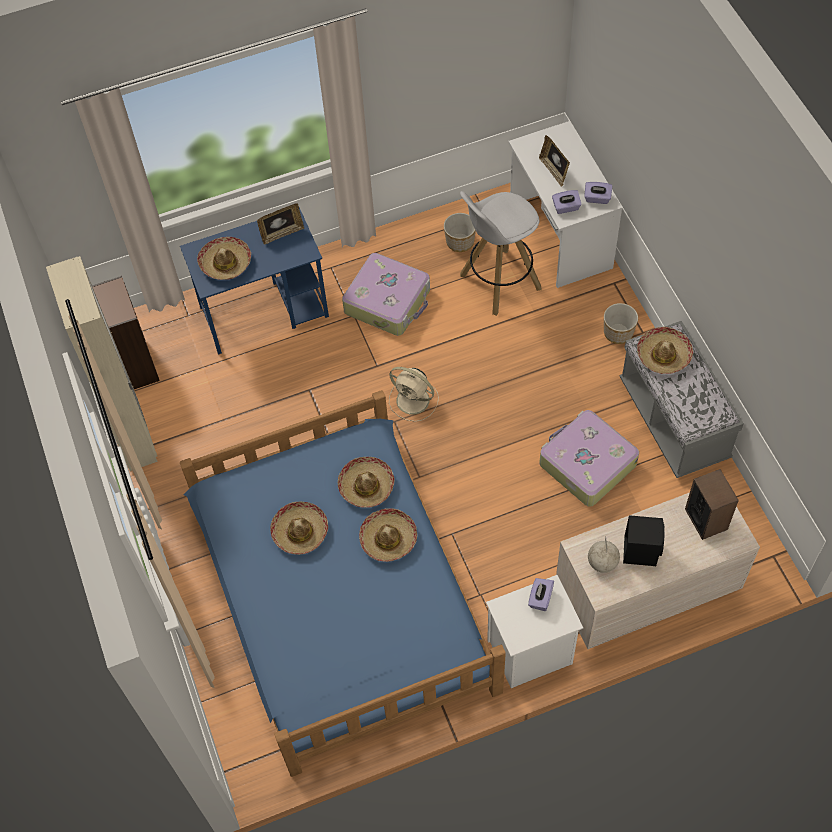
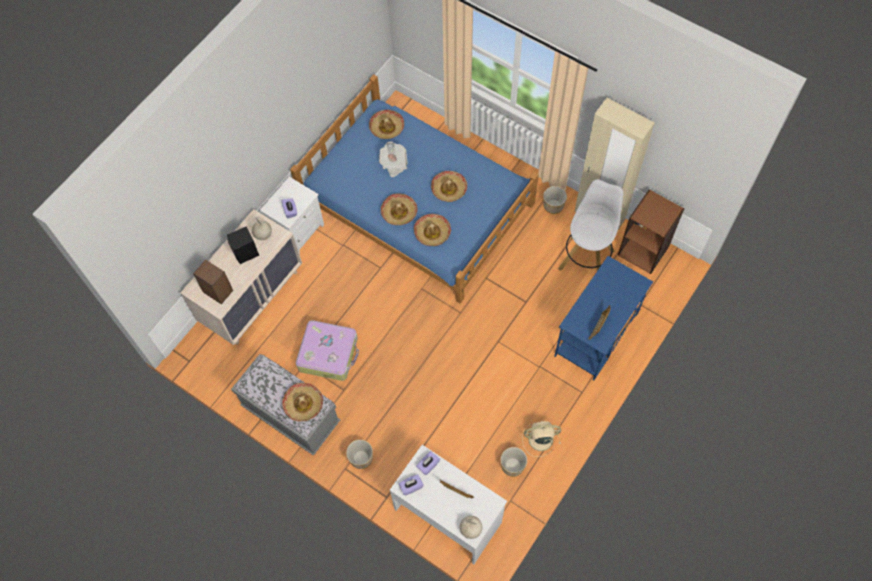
camera: 145 degrees right, 5 degrees up
(176, 484) = (553, 206): none -> planter
(225, 263) = (614, 286): hat -> hat (386, 127)
(344, 615) = (393, 164): none -> newspaper
(388, 301) = (525, 390): suitcase -> none
(414, 401) = (458, 332): beige fan -> beige fan (539, 439)
(499, 283) = (464, 449): white stool -> white stool (586, 259)
(562, 136) = (471, 530): none -> globe

